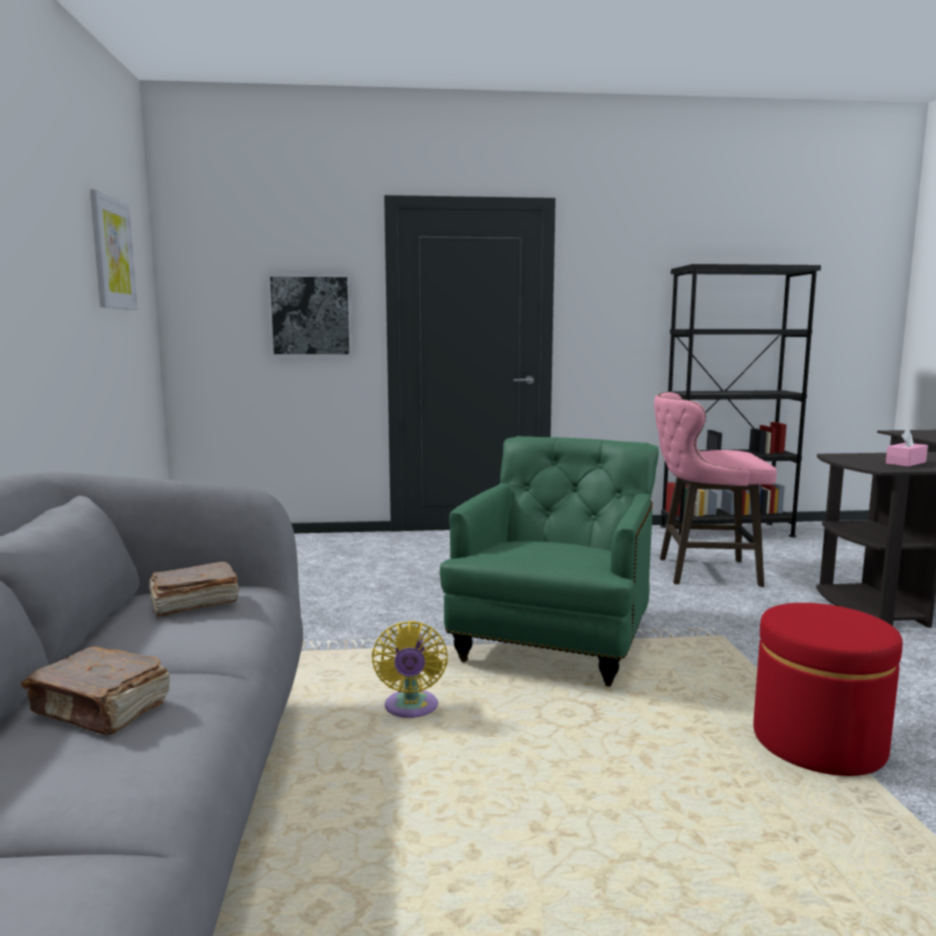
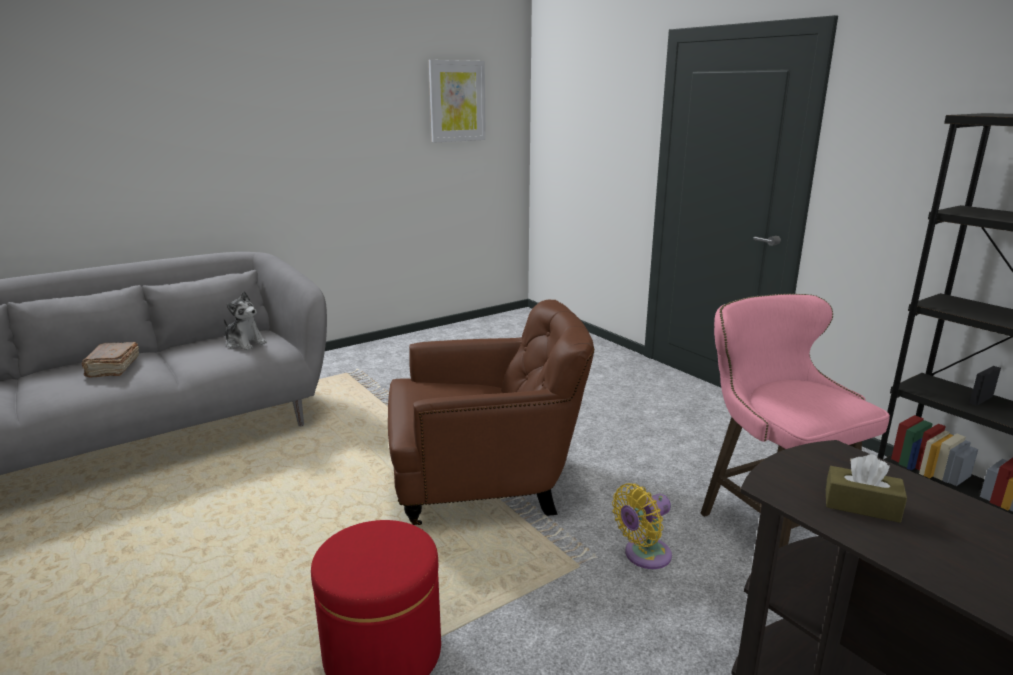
camera: 60 degrees right, 10 degrees up
(193, 603) = (245, 343): brown book -> plush toy
(310, 315) = (609, 148): picture -> none
(411, 709) = (331, 461): yellow fan -> yellow fan (643, 555)
(556, 640) = (485, 483): green armchair -> brown armchair
(905, 463) = (861, 505): pink tissue box -> brown tissue box

